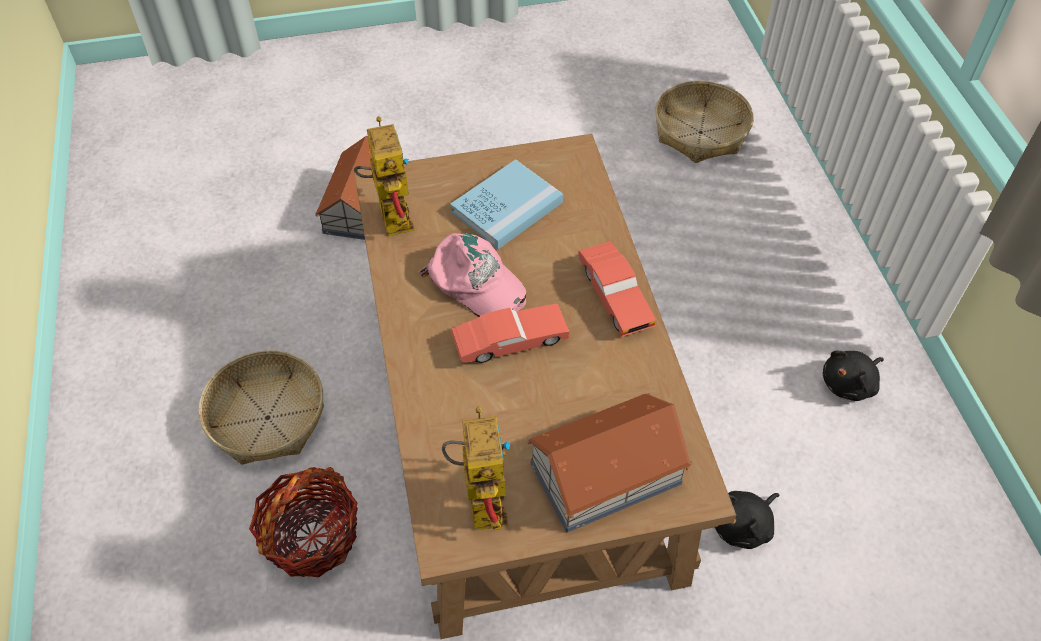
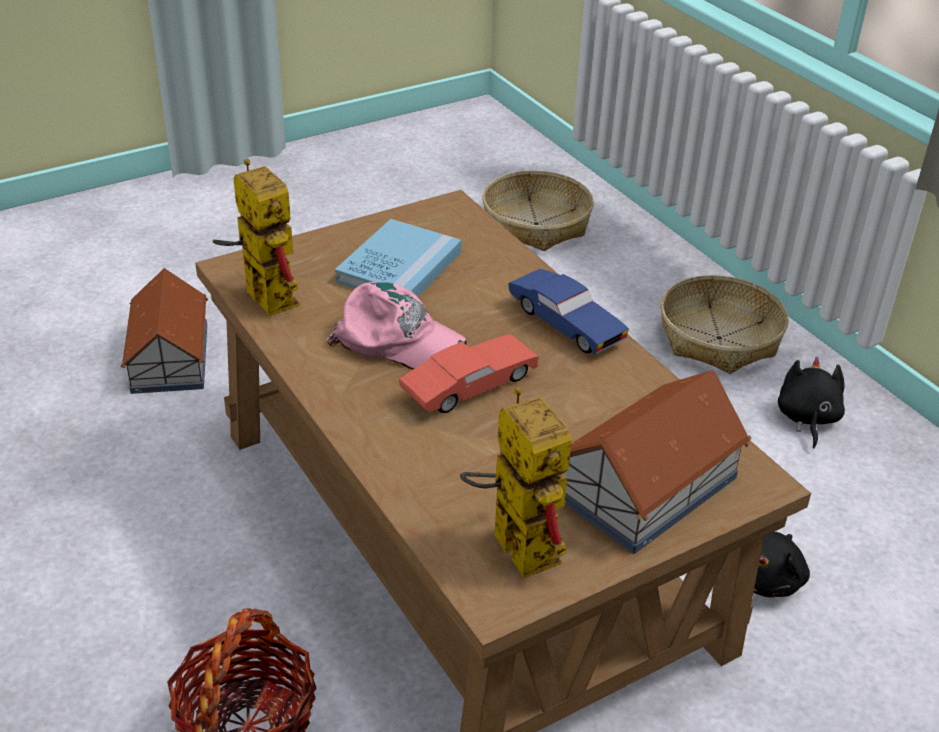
camera: 20 degrees left, 15 degrees down
(267, 417) = (132, 605): basket -> basket (718, 338)
(614, 296) = (565, 324): red toy car -> blue toy car
(849, 384) = (807, 418): black plush toy -> black plush toy turned 150 degrees clockwise

